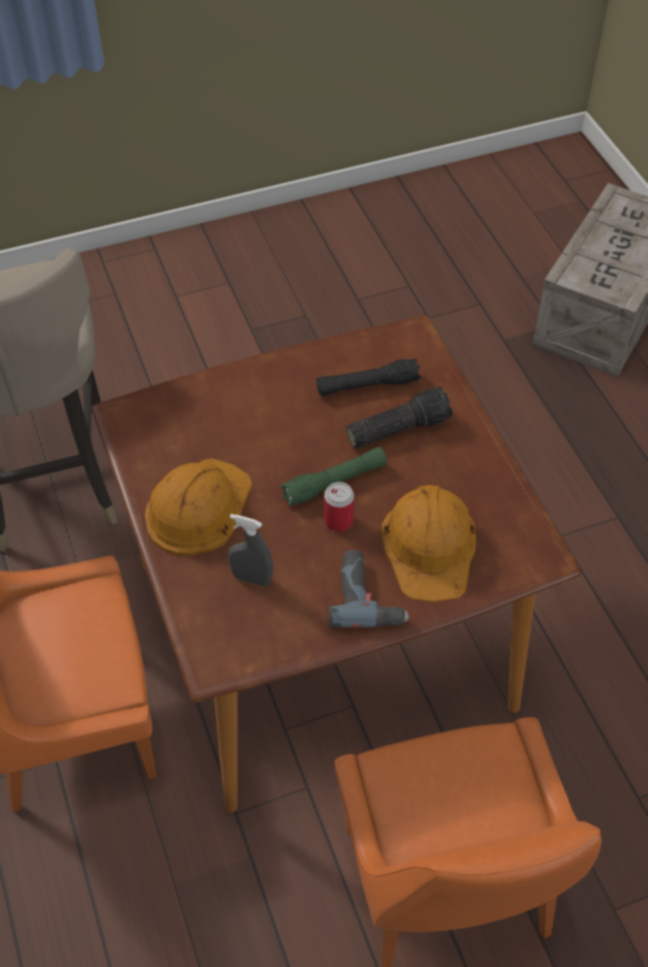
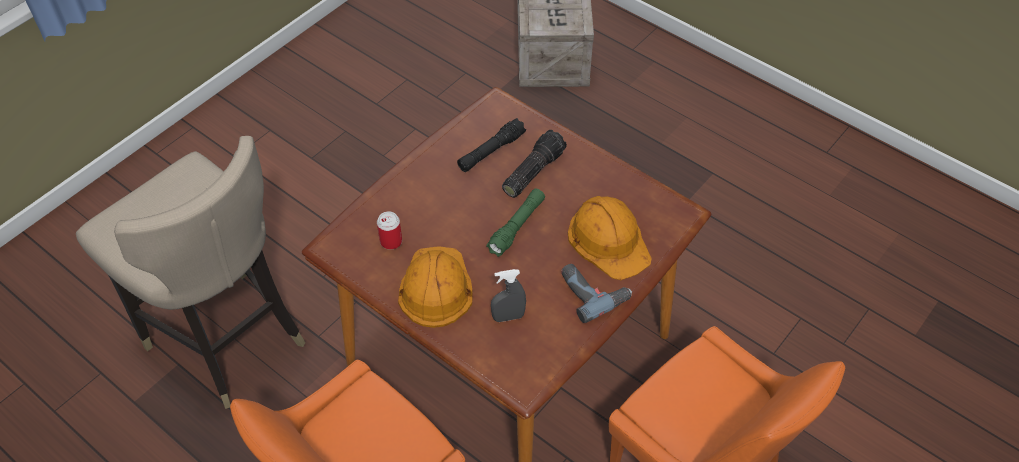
camera: 30 degrees left, 0 degrees up
(338, 520) = (538, 251): can -> can (391, 241)

